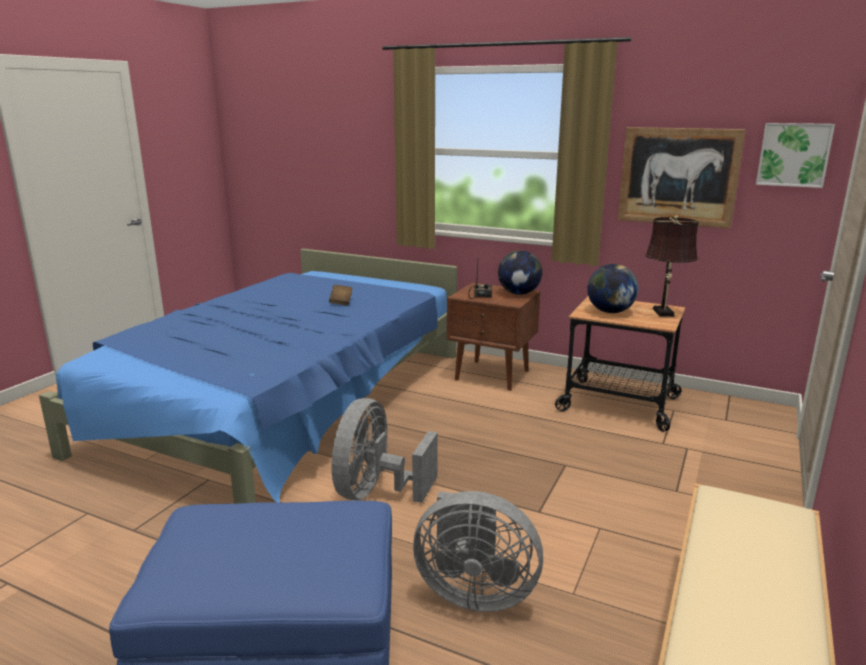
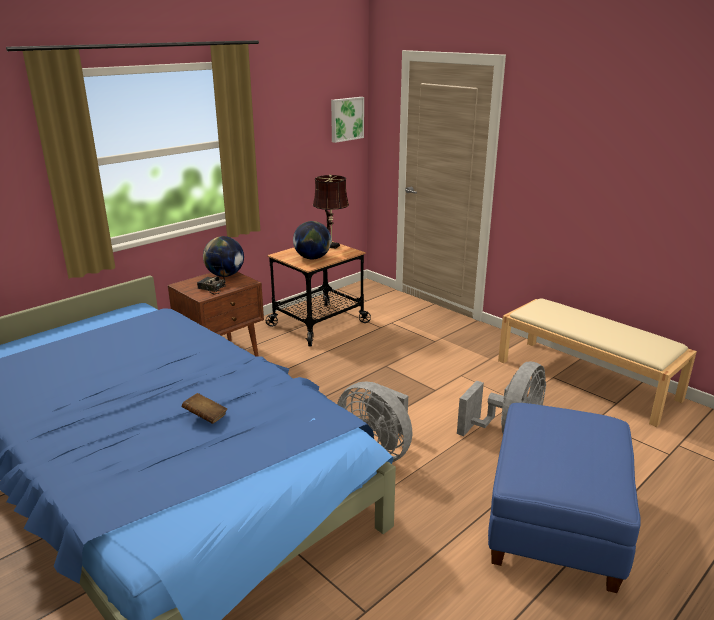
camera: 70 degrees left, 5 degrees up
(341, 302) = (143, 351): brown book -> brown book (205, 417)
(678, 176) = (291, 146): picture -> none

